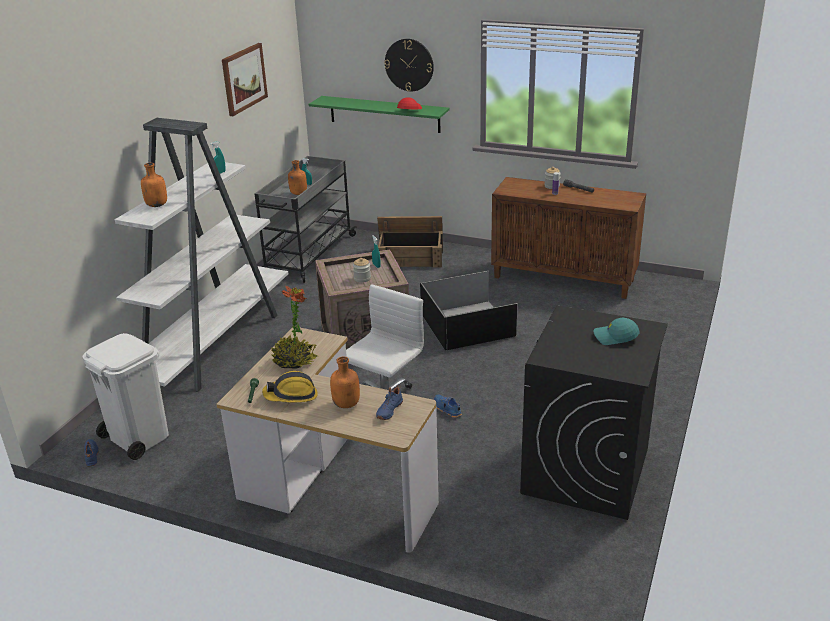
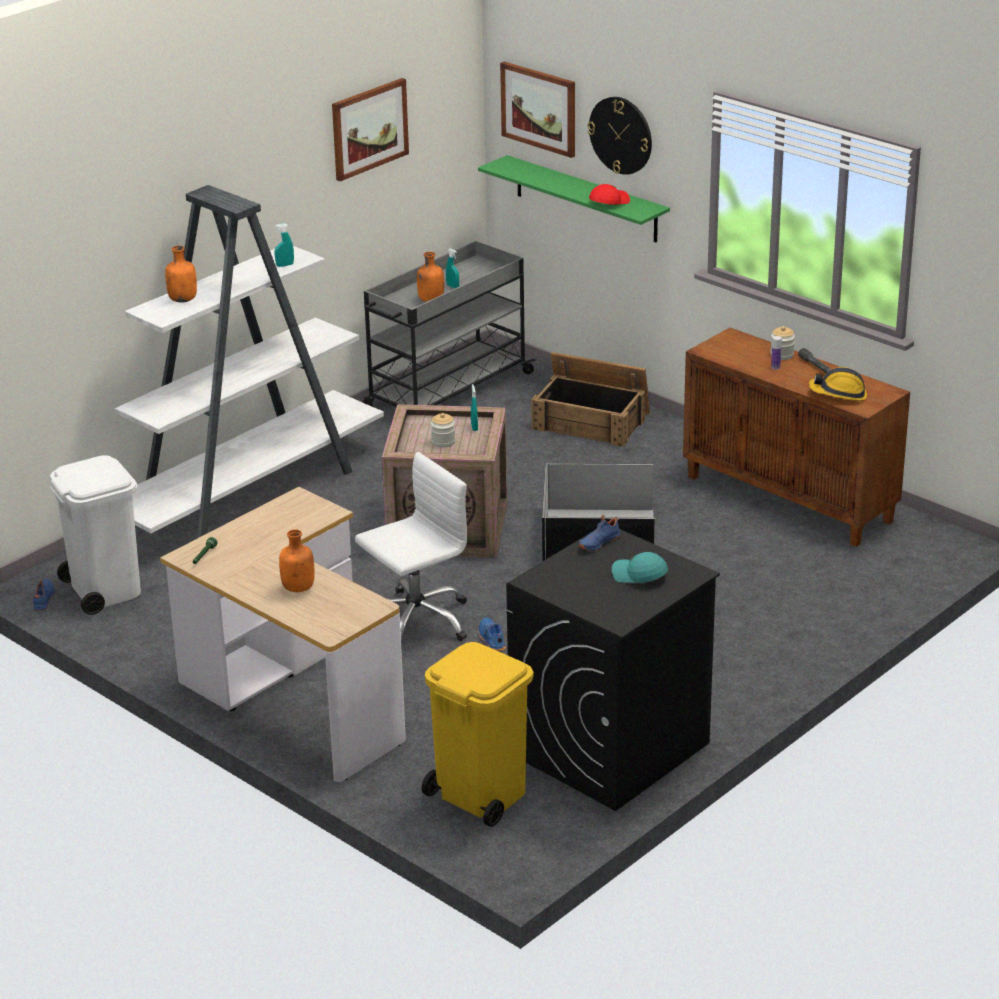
camera: 20 degrees right, 0 degrees up
(291, 396) = (245, 566): hard hat -> hard hat (838, 394)
(294, 361) = (272, 528): potted plant -> none
(344, 58) = (539, 108): none -> picture
(388, 410) = (339, 604): blue shoe -> blue shoe (598, 542)
(522, 533) = (479, 794): none -> yellow trash can

